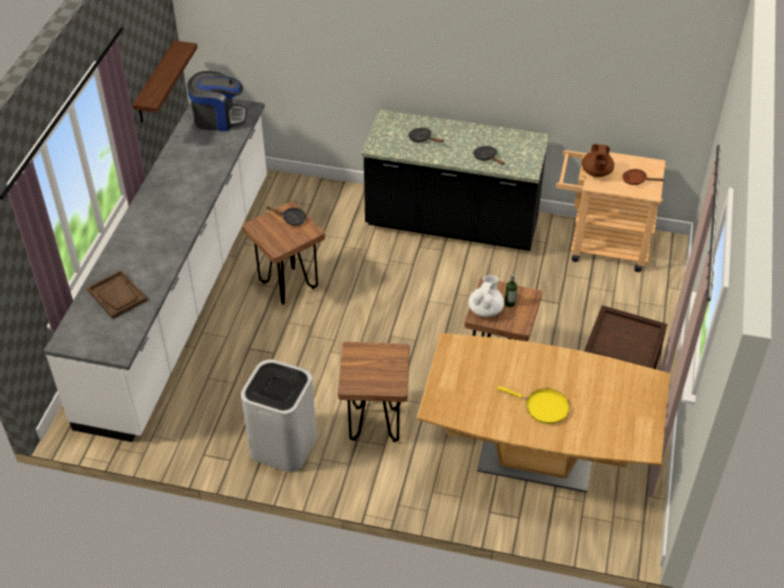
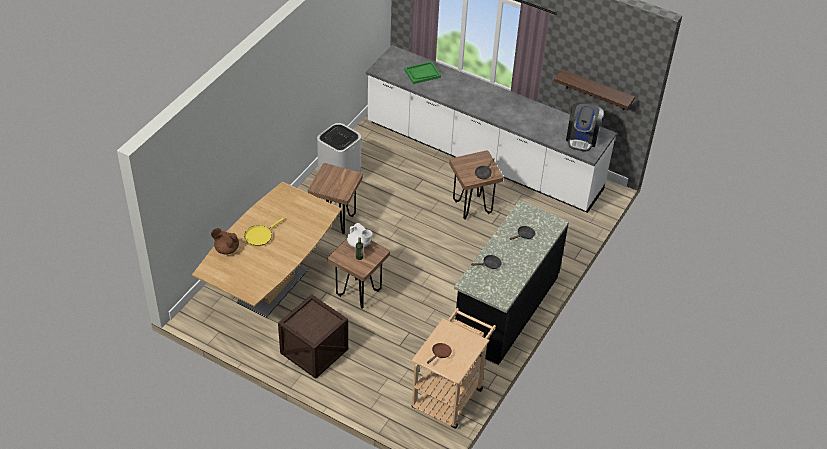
camera: 105 degrees right, 0 degrees up
(117, 295) = (422, 73): brown tray -> green tray
(596, 173) = (457, 332): brown teapot -> brown teapot (226, 249)

